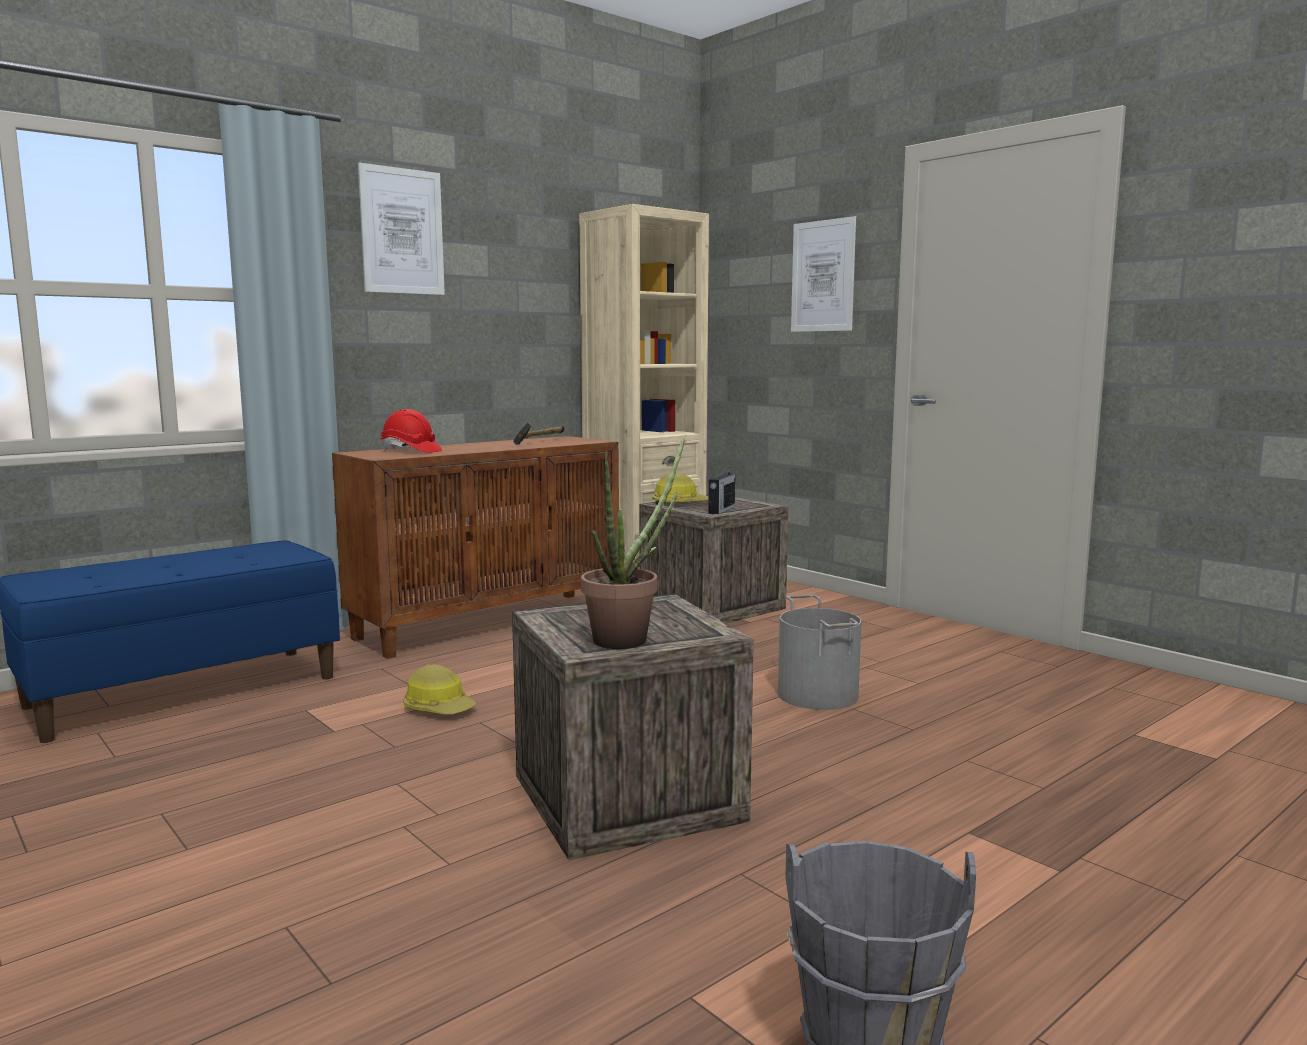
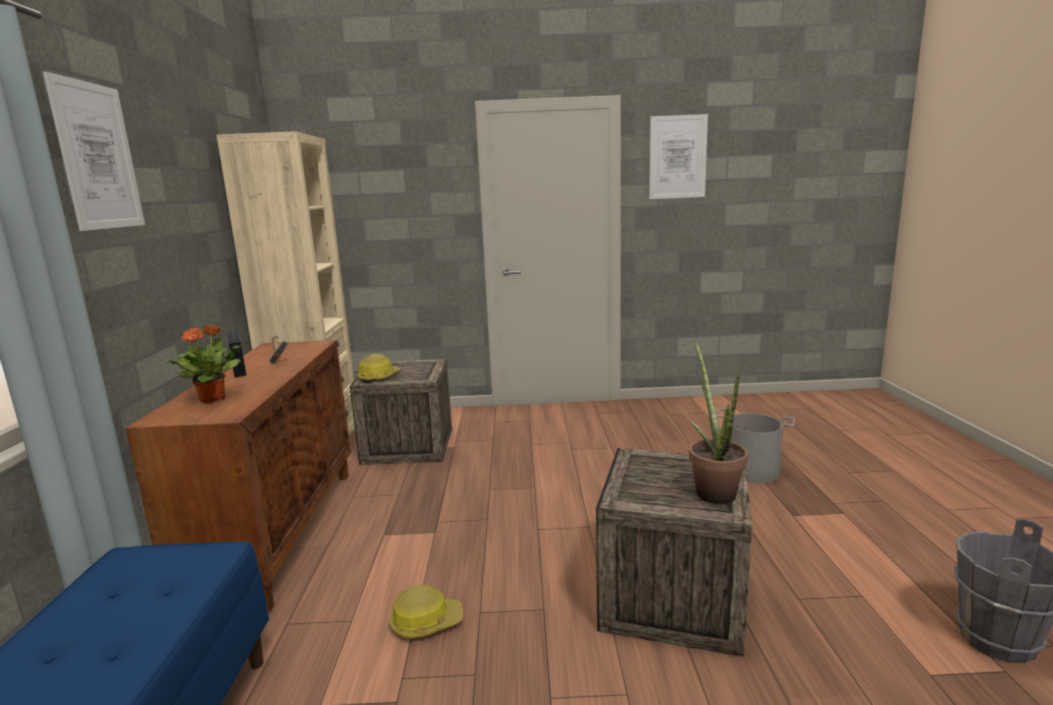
camera: 50 degrees left, 5 degrees up
(410, 451) = (213, 399): red hard hat -> potted plant
(721, 510) = (421, 374): radio -> radio (239, 370)
(819, 695) = (593, 477): grey bucket -> grey bucket (751, 470)
(823, 276) = (413, 189): picture -> picture (677, 157)

